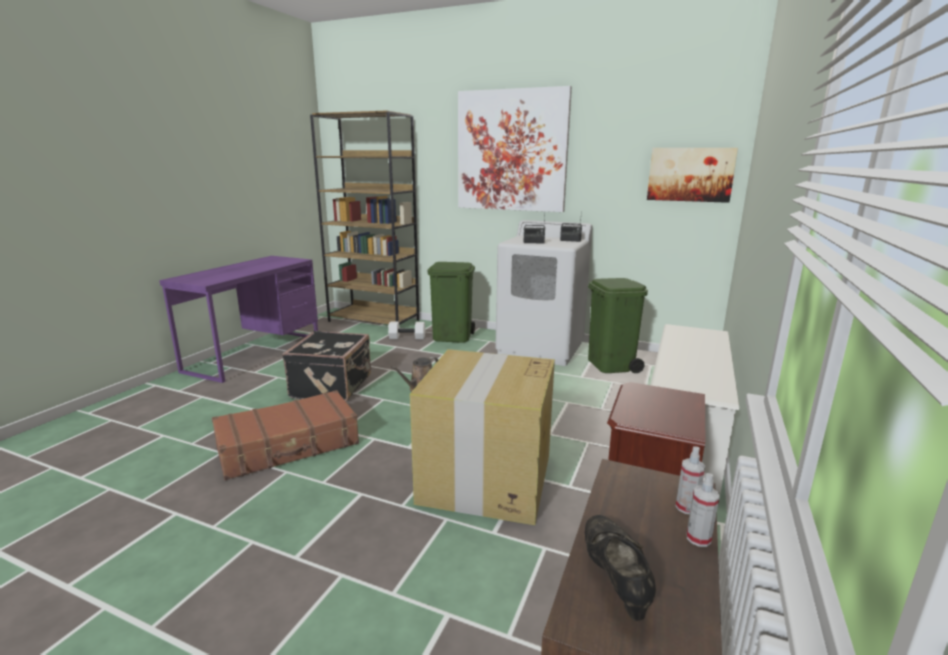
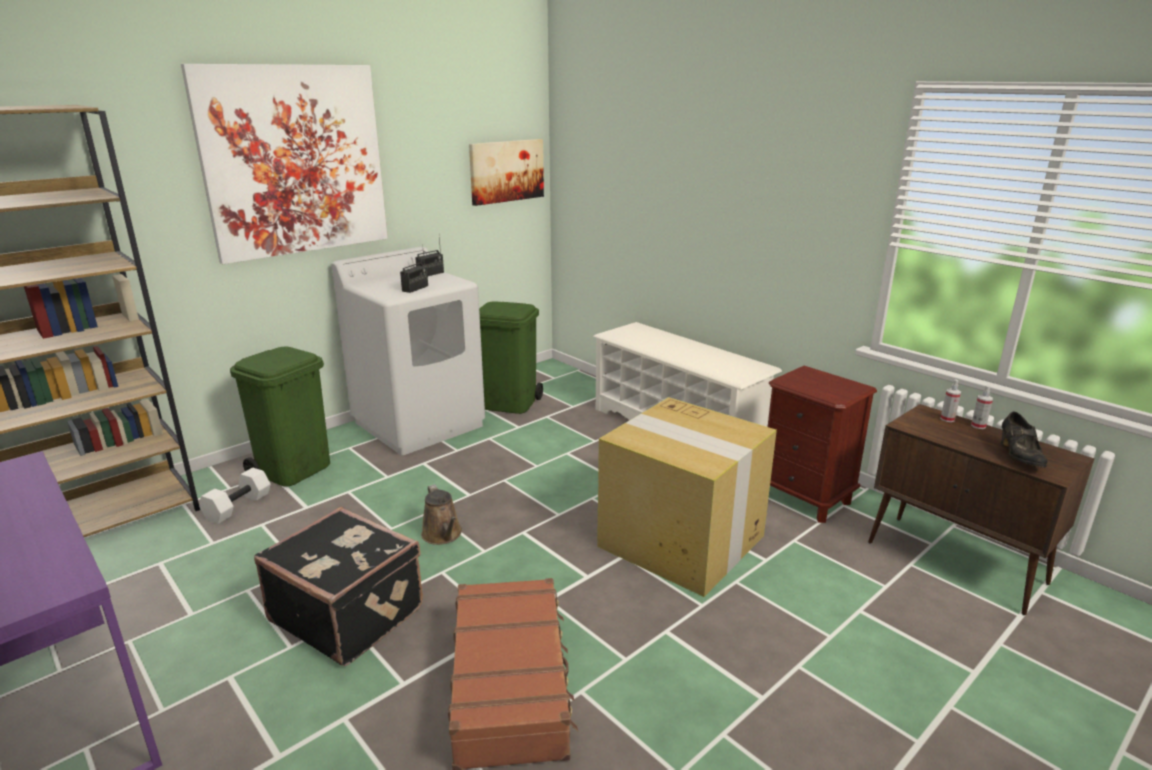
camera: 65 degrees left, 5 degrees up
(614, 580) = (1019, 457): black shoe -> black shoe turned 105 degrees counterclockwise

